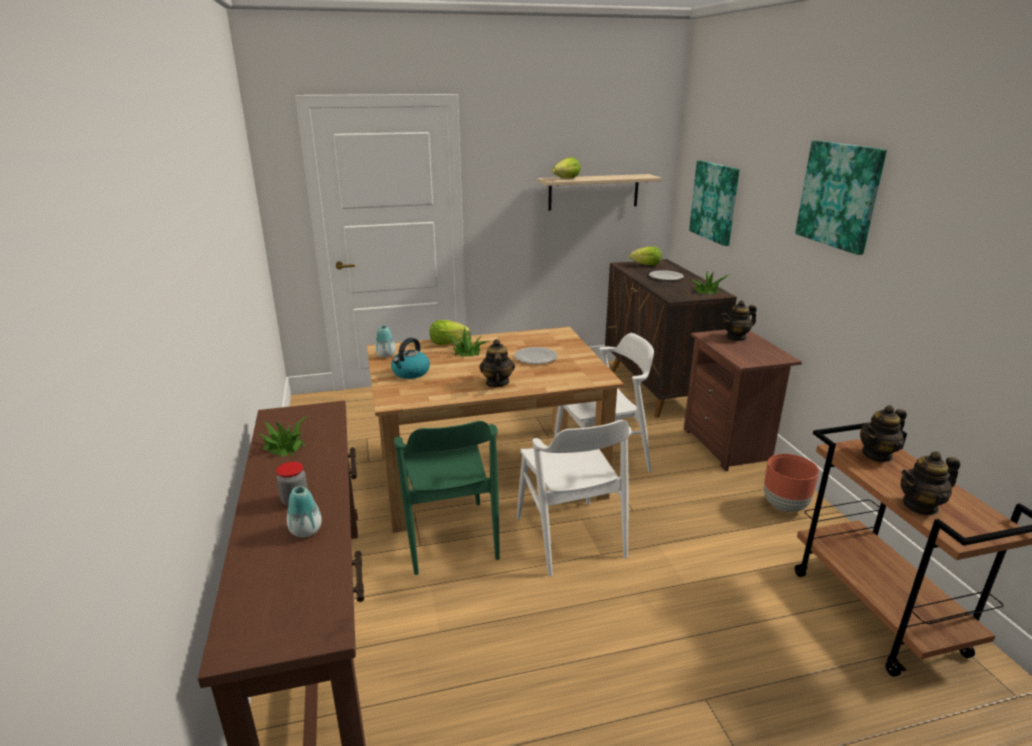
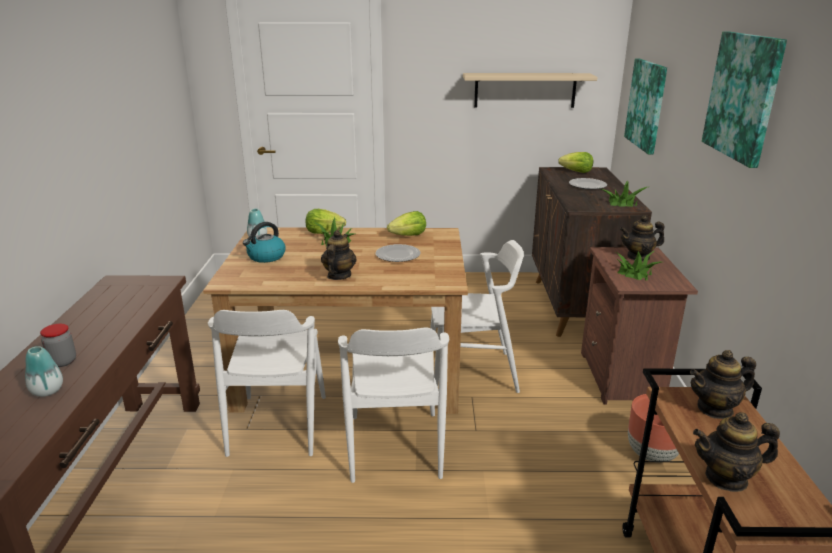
camera: 15 degrees right, 0 degrees up
(284, 447) = (97, 311): potted plant -> potted plant (635, 273)
(449, 536) = (278, 425): green chair -> white chair
(566, 179) = (491, 74): lettuce -> lettuce (408, 236)

